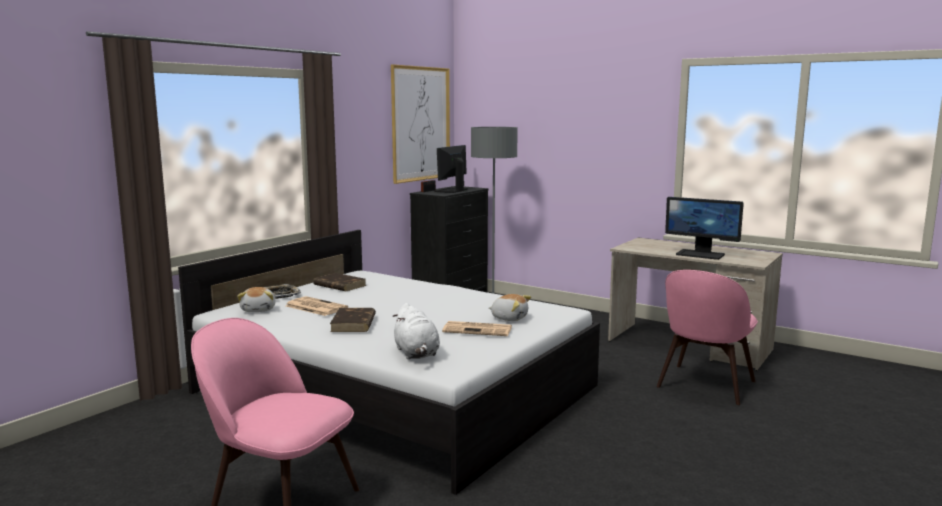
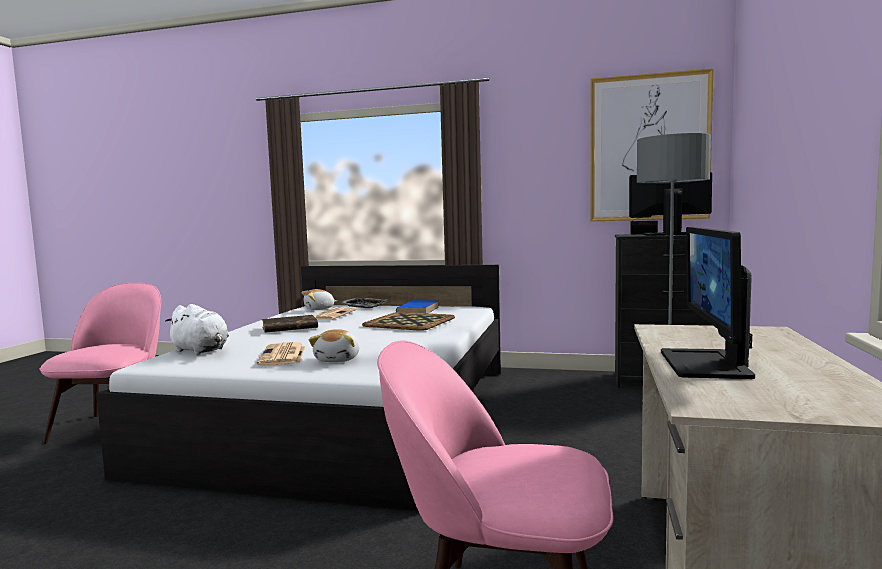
camera: 70 degrees right, 5 degrees down
(339, 285) = (418, 310): brown book -> blue book
(398, 292) = (409, 322): none -> tray
(416, 354) = (201, 351): white plush toy -> white plush toy turned 105 degrees counterclockwise

